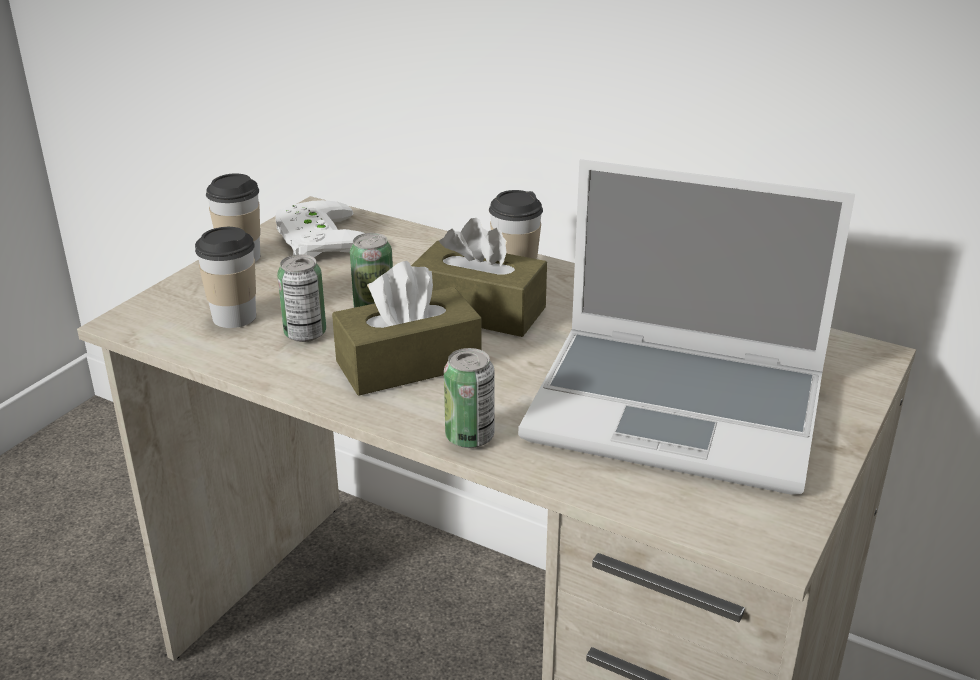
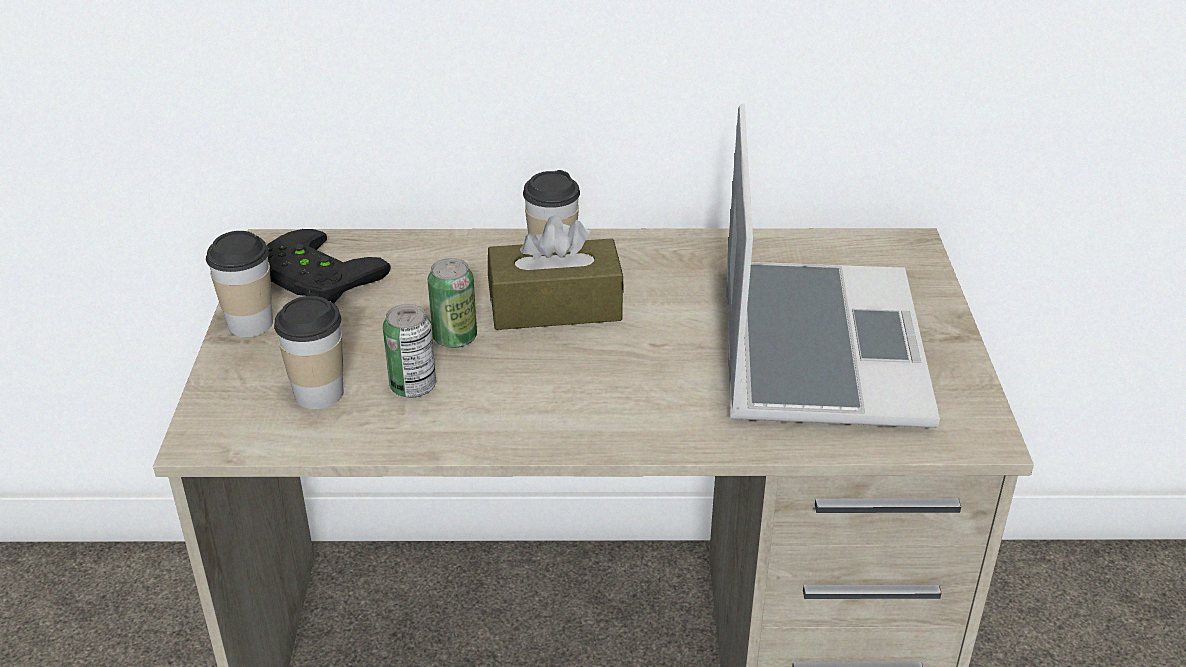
camera: 30 degrees left, 5 degrees up
(316, 240) = (312, 279): white game controller -> black game controller
(408, 364) = (546, 383): brown tissue box -> none
(469, 437) = (672, 435): can -> none
(680, 410) = (815, 346): laptop -> laptop turned 75 degrees counterclockwise

